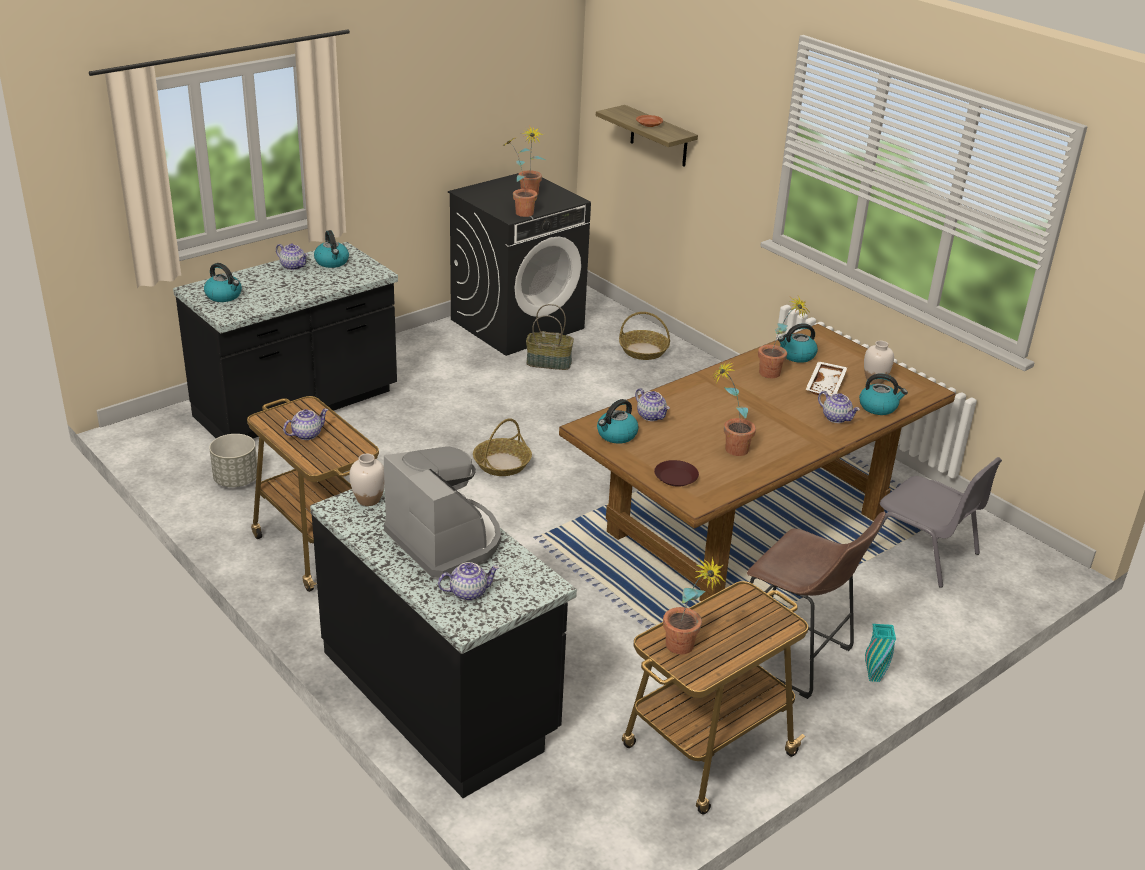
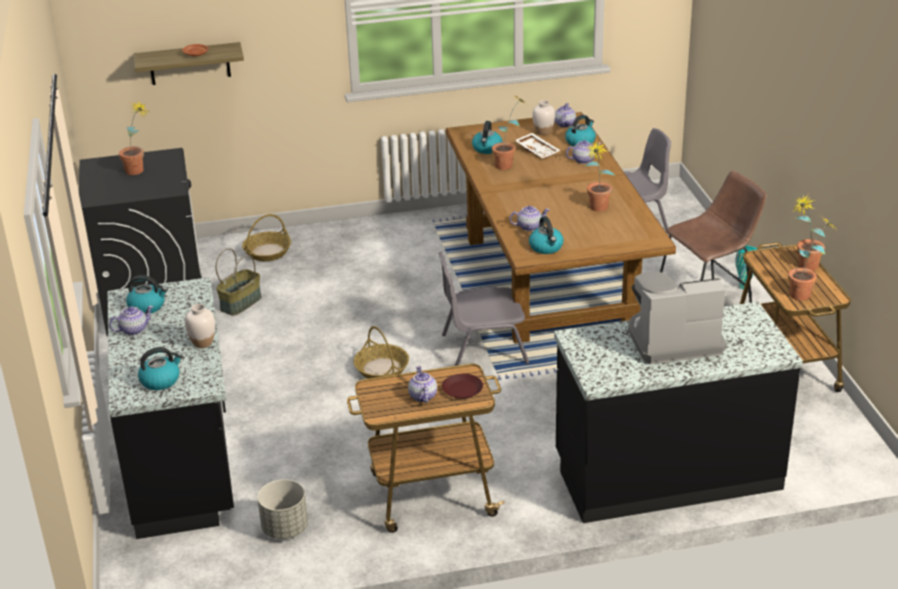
camera: 60 degrees left, 0 degrees up
(368, 500) = (595, 364): white vase -> white vase (202, 343)
(468, 592) = (742, 344): teapot -> teapot (564, 124)
(519, 212) = (167, 184): potted plant -> potted plant (803, 267)
(582, 513) = (482, 348): none -> grey chair
(676, 477) = (619, 239): brown plate -> brown plate (462, 389)

